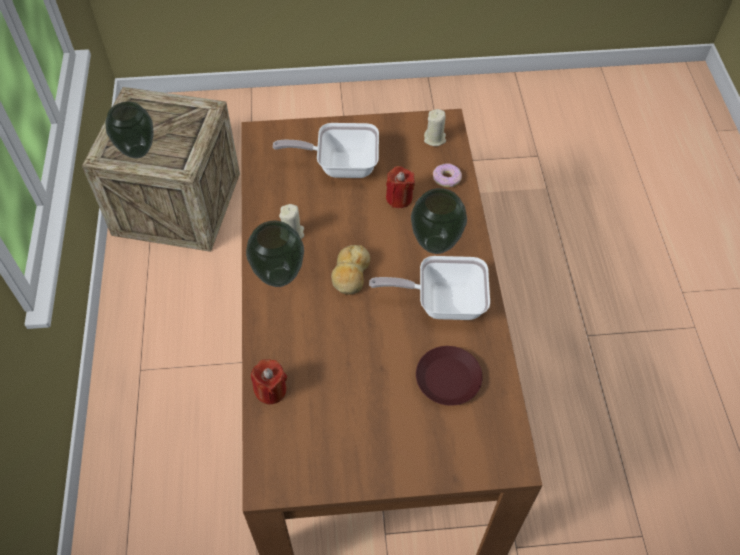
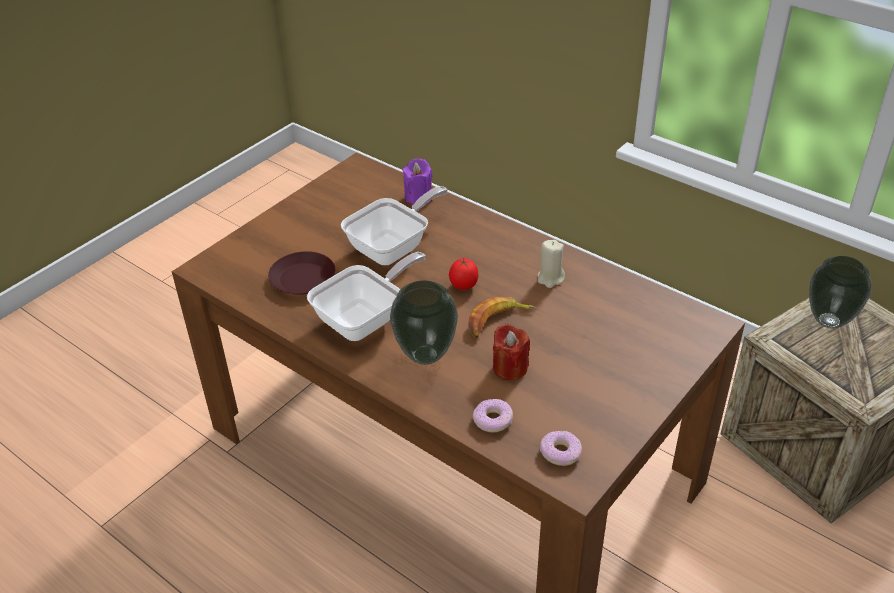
camera: 135 degrees right, 15 degrees down
(271, 390) = (418, 197): red candle -> purple candle
(279, 277) = (511, 248): vase -> none
(340, 165) = (602, 354): frying pan -> frying pan (394, 247)
(350, 274) = (463, 286): bread -> tomato
(365, 232) = (497, 321): none -> banana
(435, 139) = (560, 452): beige candle -> donut

